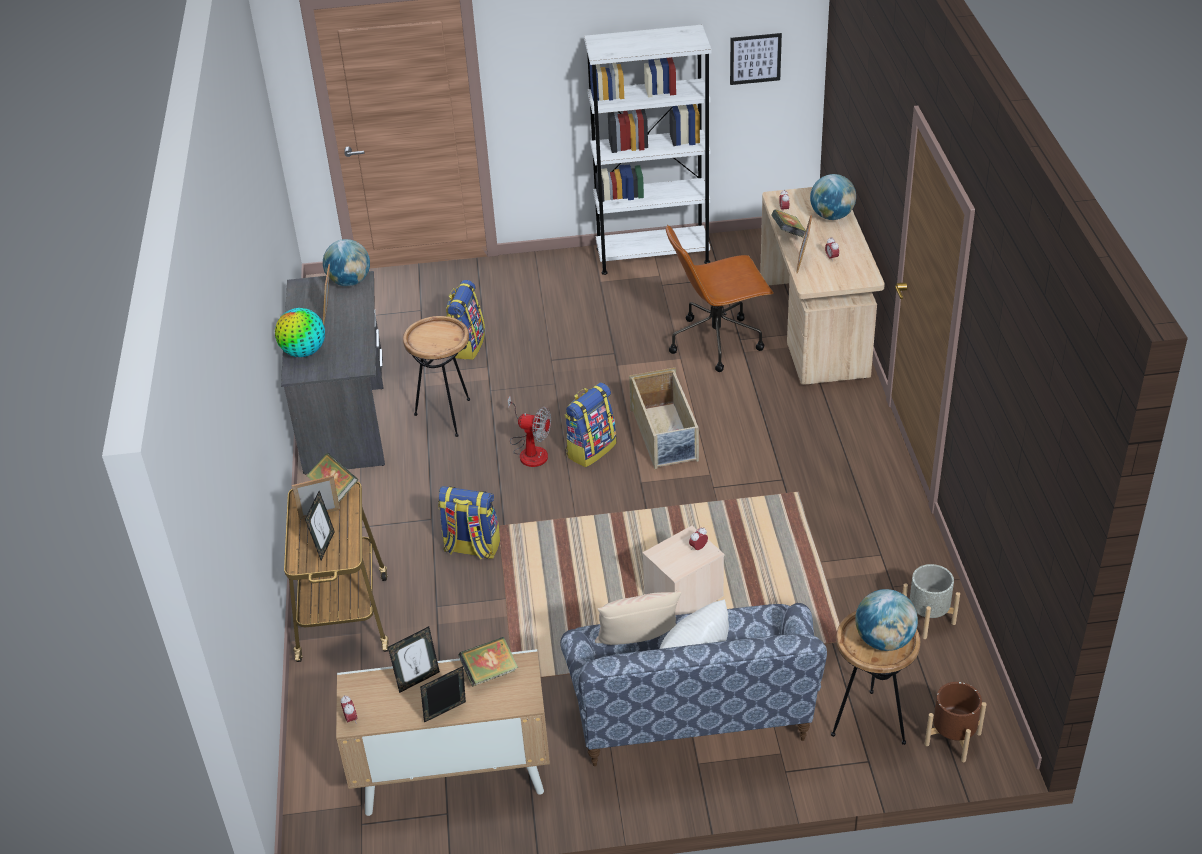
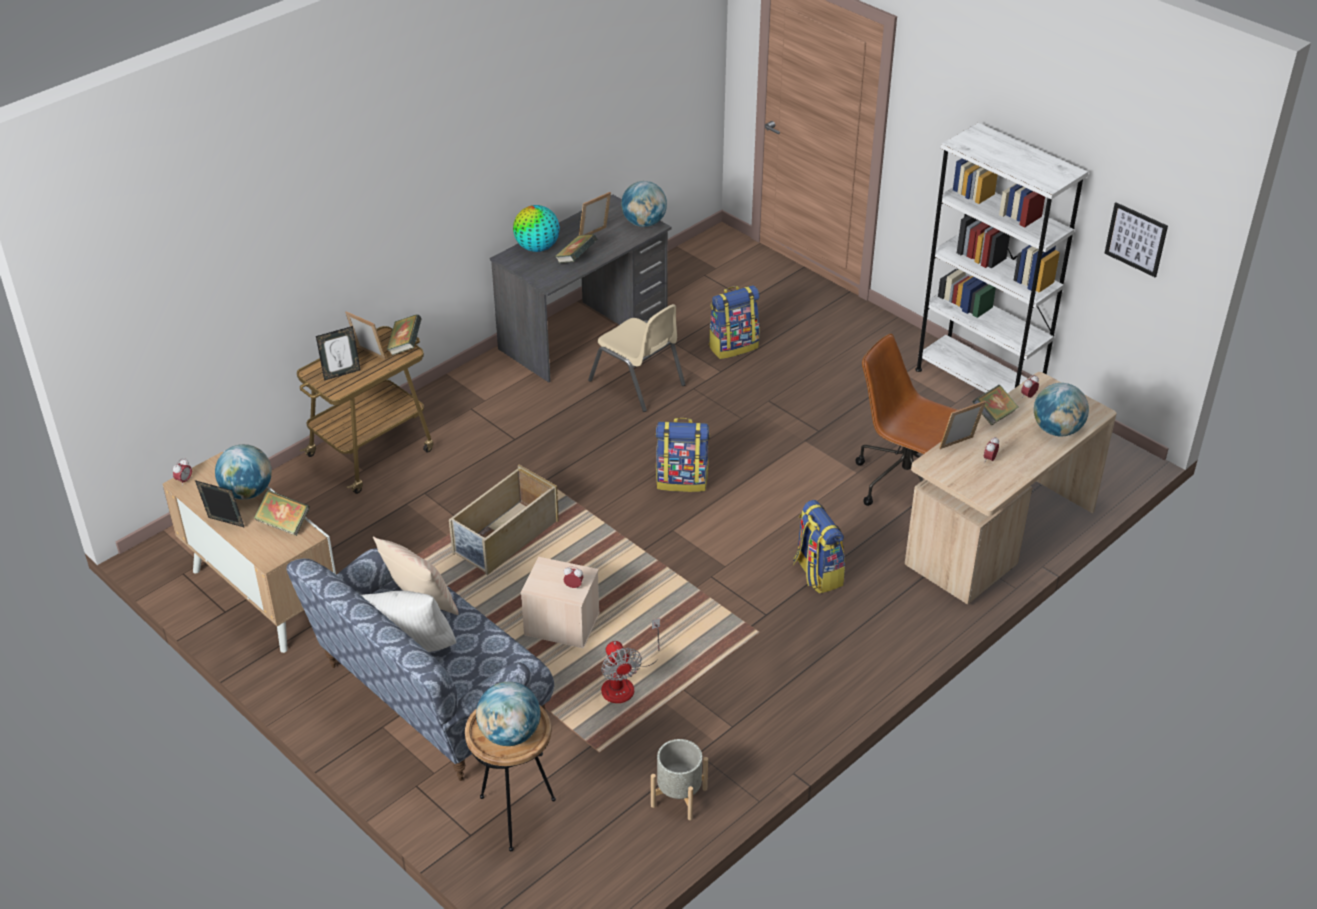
camera: 50 degrees right, 0 degrees up
(349, 338) = (576, 259): none -> book
(417, 680) = (248, 492): picture frame -> globe
(447, 416) = (637, 383): brown side table -> beige chair
(471, 548) = (503, 477): backpack -> backpack (817, 573)
(530, 450) = (645, 448): fan -> fan (625, 683)
(665, 435) = (745, 514): beige storage box -> beige storage box (505, 538)
(952, 738) = (543, 882): brown planter -> none

